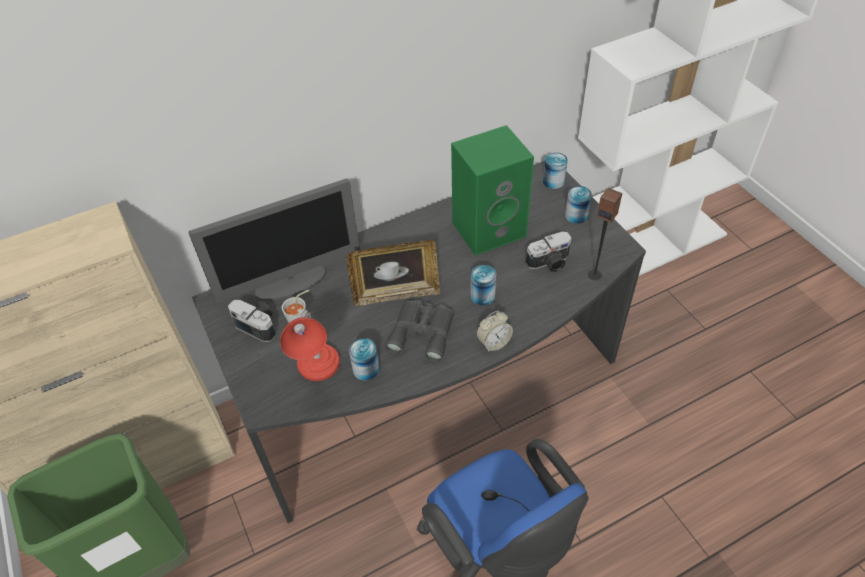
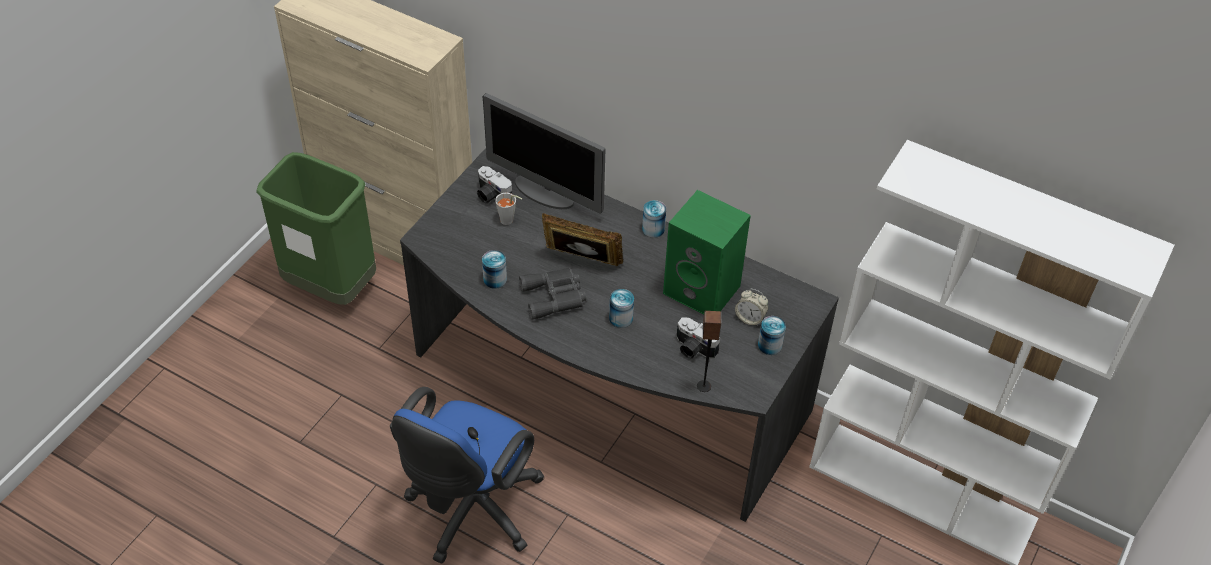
camera: 55 degrees right, 0 degrees up
(259, 324) = (491, 196): camera -> camera turned 135 degrees clockwise
(319, 375) = (471, 255): red table lamp -> none
(396, 293) = (581, 261): picture frame -> picture frame turned 150 degrees clockwise
(493, 342) = (576, 346): alarm clock -> alarm clock (750, 318)
(553, 181) = (803, 311): can -> can (653, 229)

